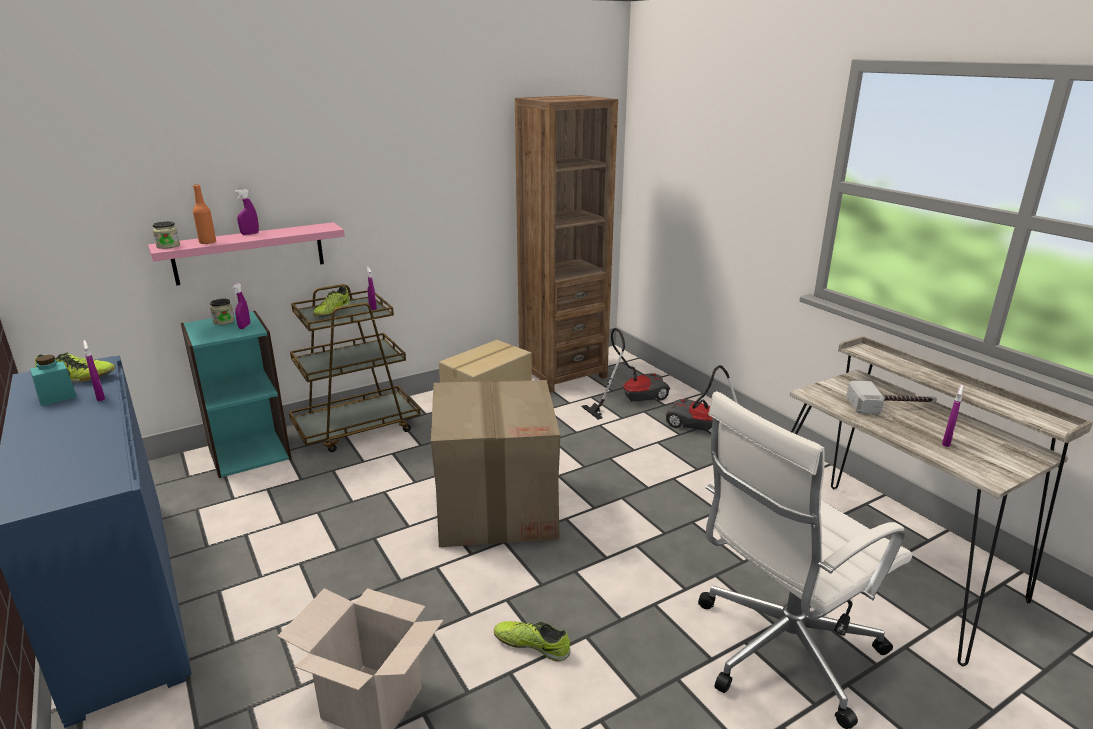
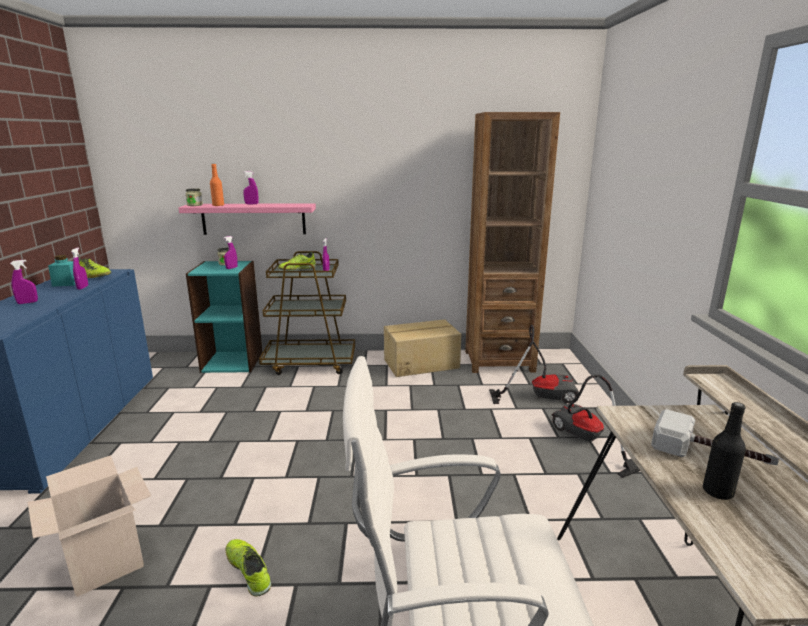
camera: 30 degrees right, 5 degrees down
(496, 506) = (342, 447): cardboard box -> none
(918, 430) = (717, 492): none -> black bottle
(946, 442) = (744, 519): purple spray bottle -> purple spray bottle (27, 303)

